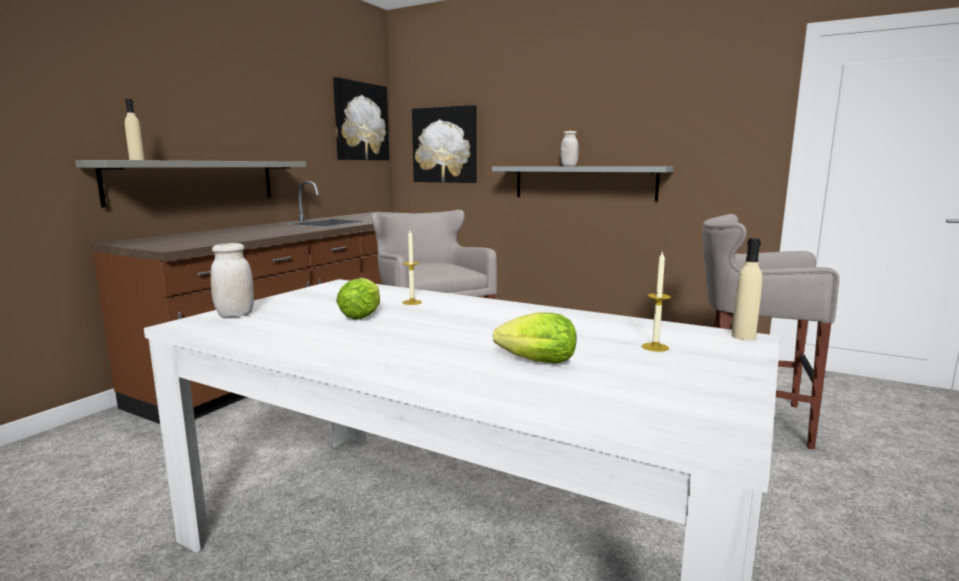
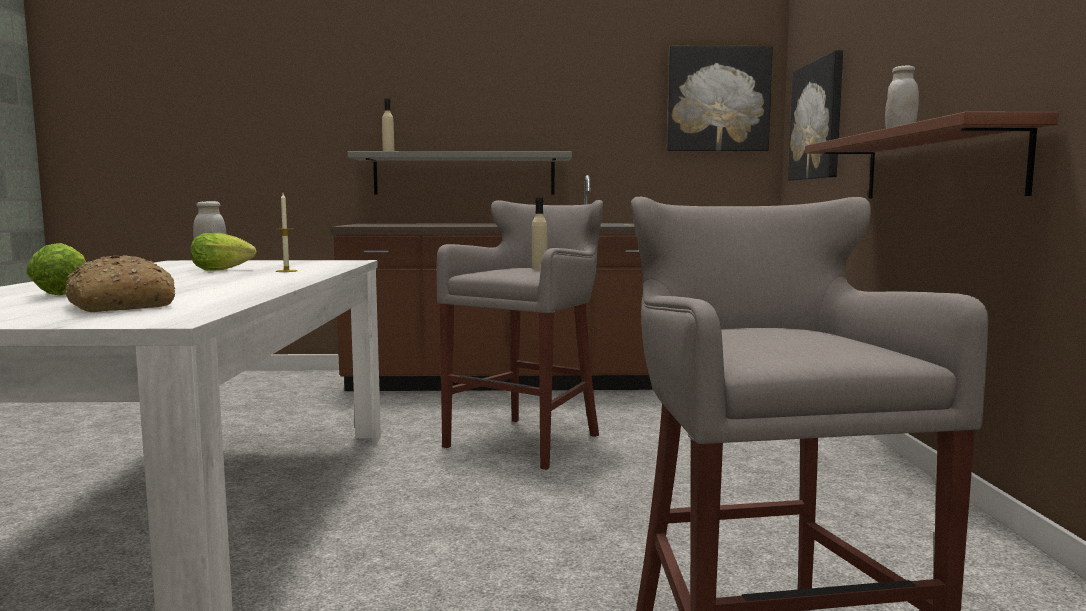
camera: 60 degrees right, 5 degrees down
(584, 182) = (937, 165): grey shelf -> brown shelf
(655, 347) = (119, 306): candle -> bread
(743, 336) = (176, 319): beige bottle -> beige bottle (539, 268)

